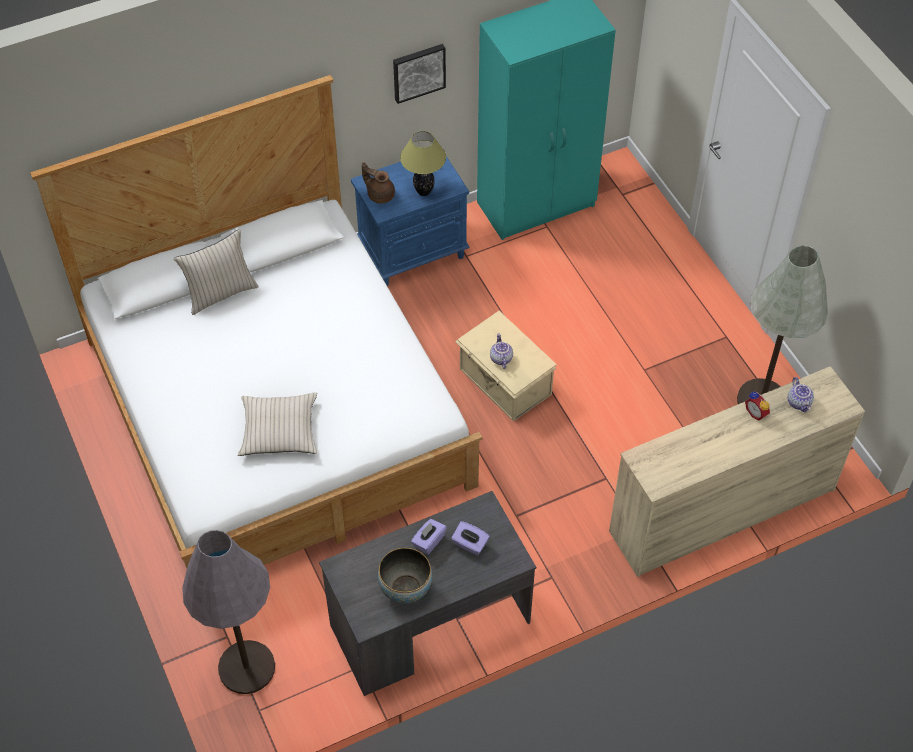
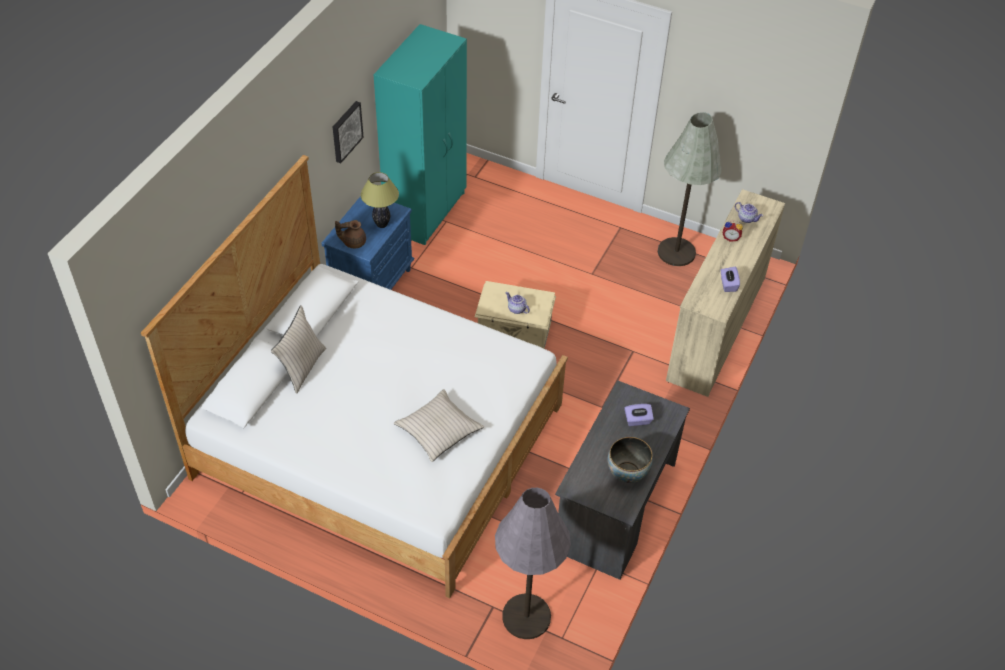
camera: 40 degrees left, 5 degrees down
(428, 541) = (611, 435): purple tissue box -> purple tissue box (728, 284)

